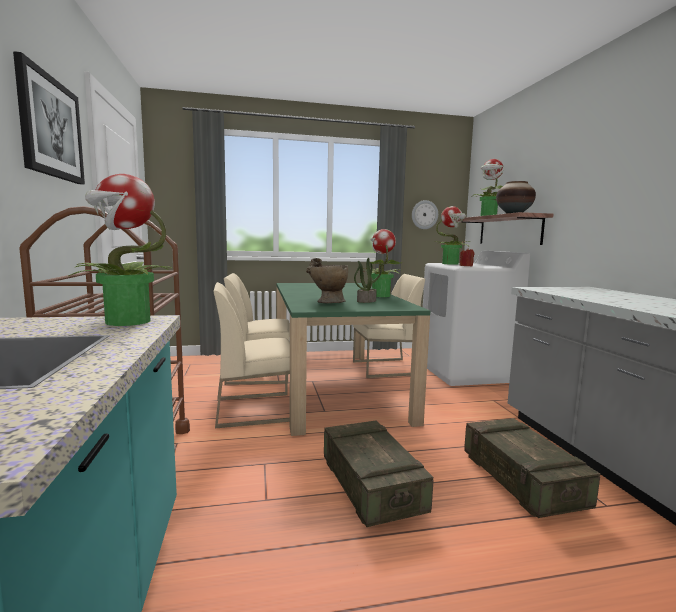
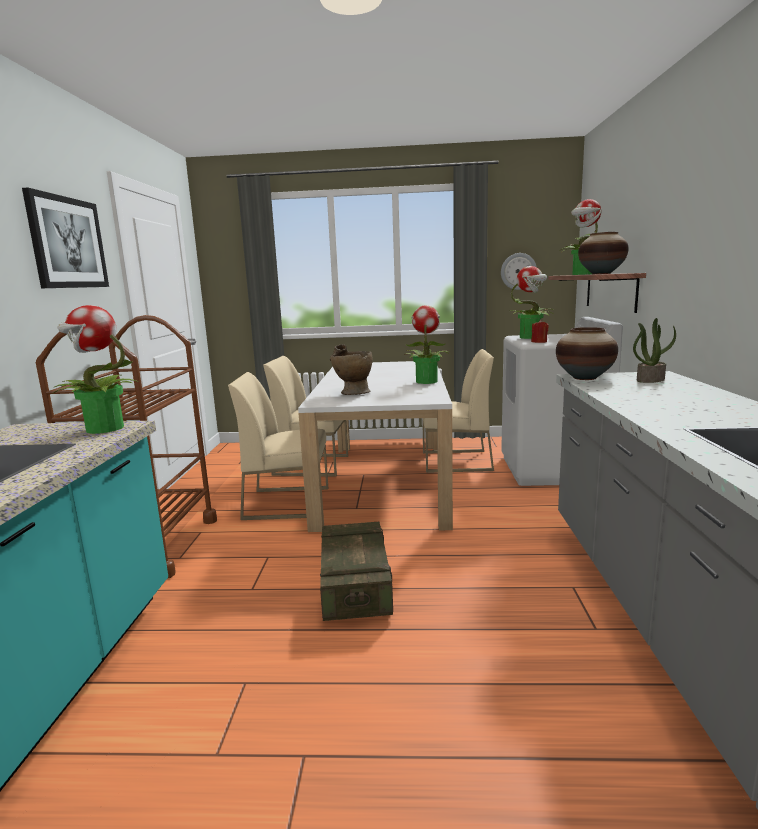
camera: 15 degrees right, 5 degrees up
(334, 385) = (384, 480): green dining table -> white dining table
(366, 301) = (397, 390): potted plant -> potted plant (650, 380)
(521, 481) = (517, 595): crate -> none
(541, 289) = (584, 378): none -> vase

